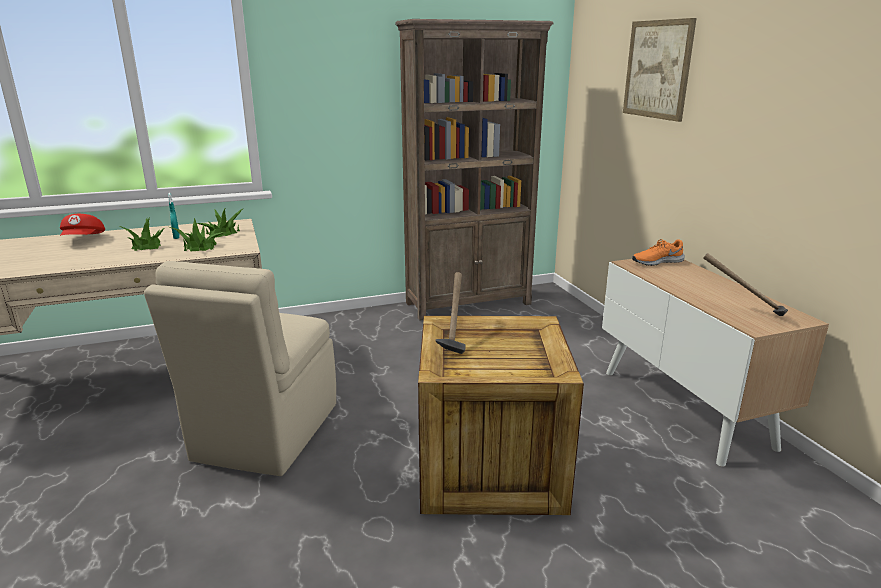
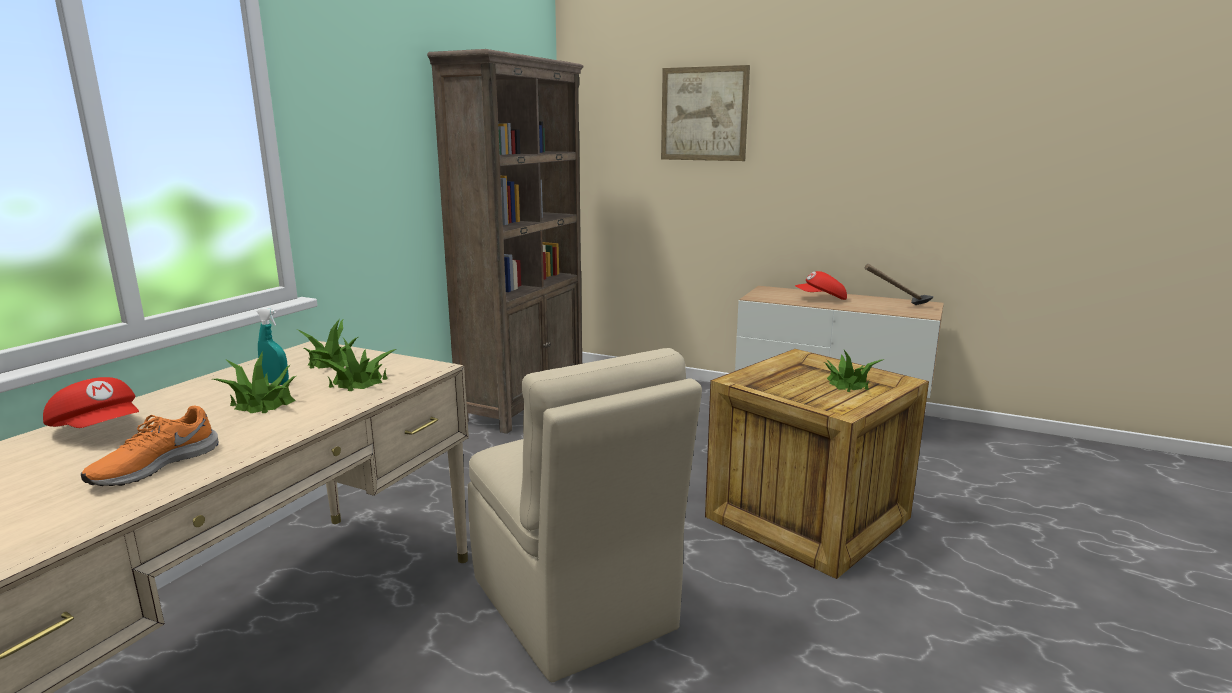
camera: 45 degrees left, 5 degrees down
(453, 339) = (769, 390): hammer -> none
(521, 358) = (848, 384): none -> potted plant
(656, 261) = (767, 292): orange shoe -> orange shoe (154, 466)
(690, 281) = (821, 299): none -> red cap

